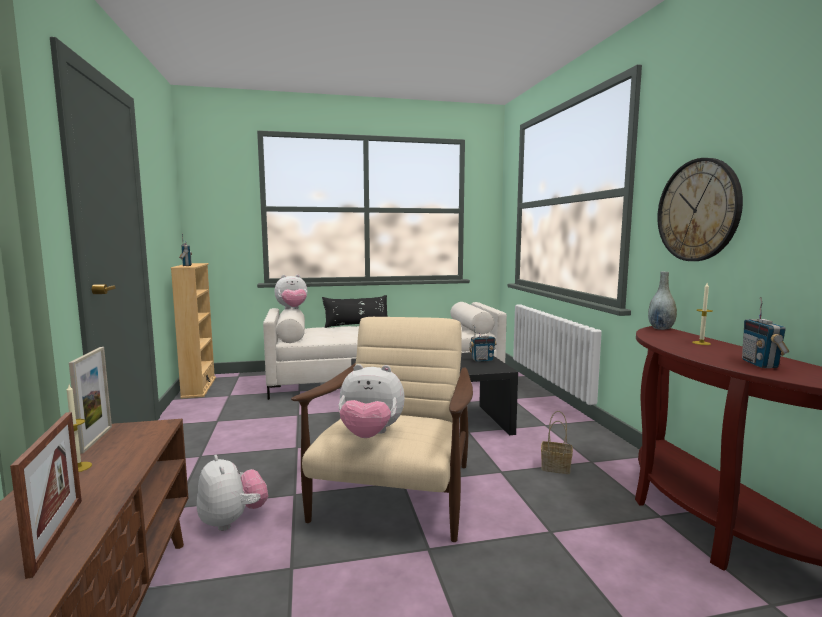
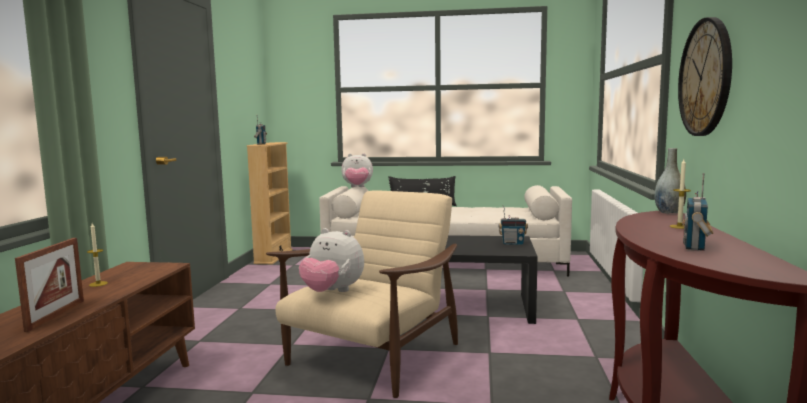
camera: 20 degrees right, 0 degrees up
(96, 439) = (123, 270): picture frame -> none
(232, 520) = (232, 355): plush toy -> none
(556, 467) = (551, 356): basket -> none

